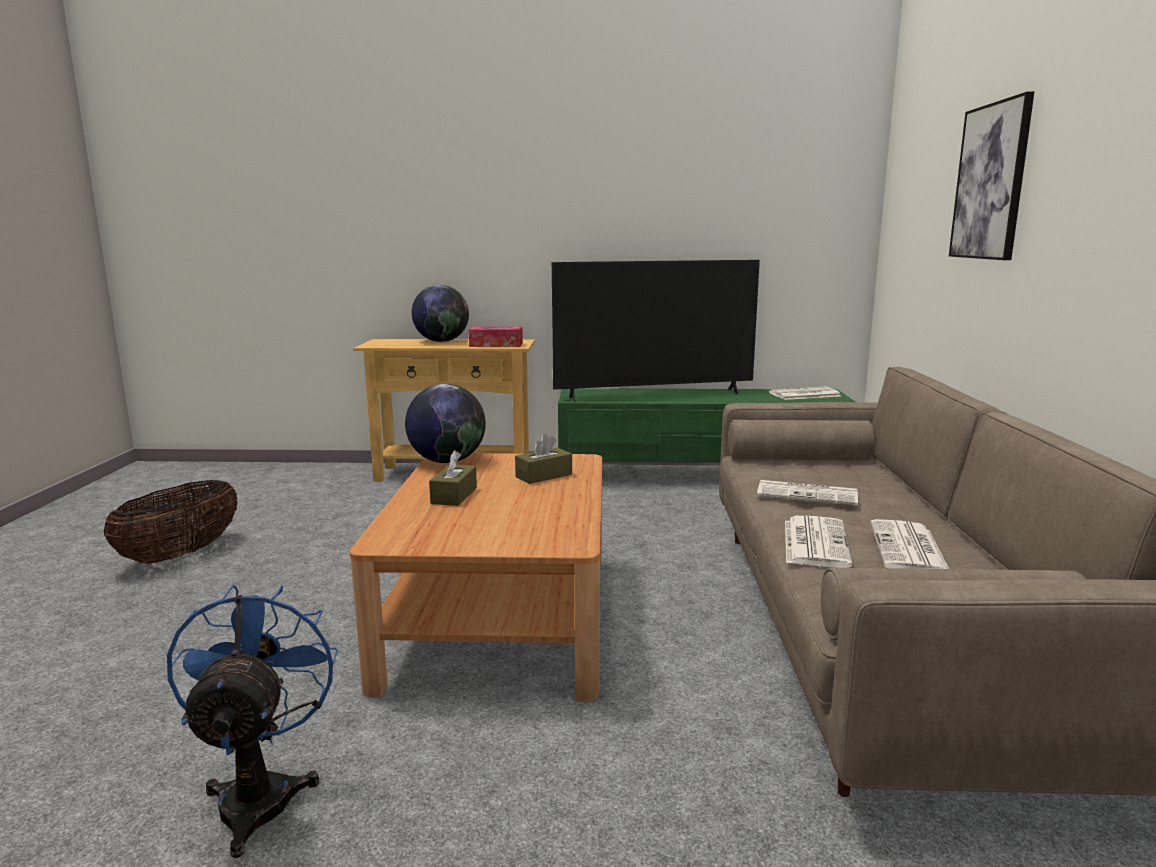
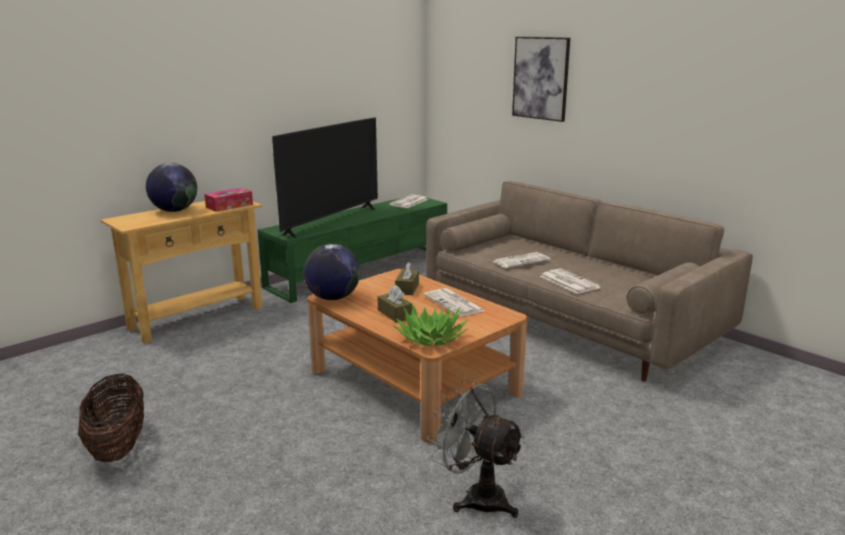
camera: 45 degrees left, 5 degrees up
(261, 793) = (476, 497): blue fan -> grey fan
(413, 533) = (431, 338): none -> potted plant
(909, 549) = (600, 273): newspaper -> newspaper (454, 303)

